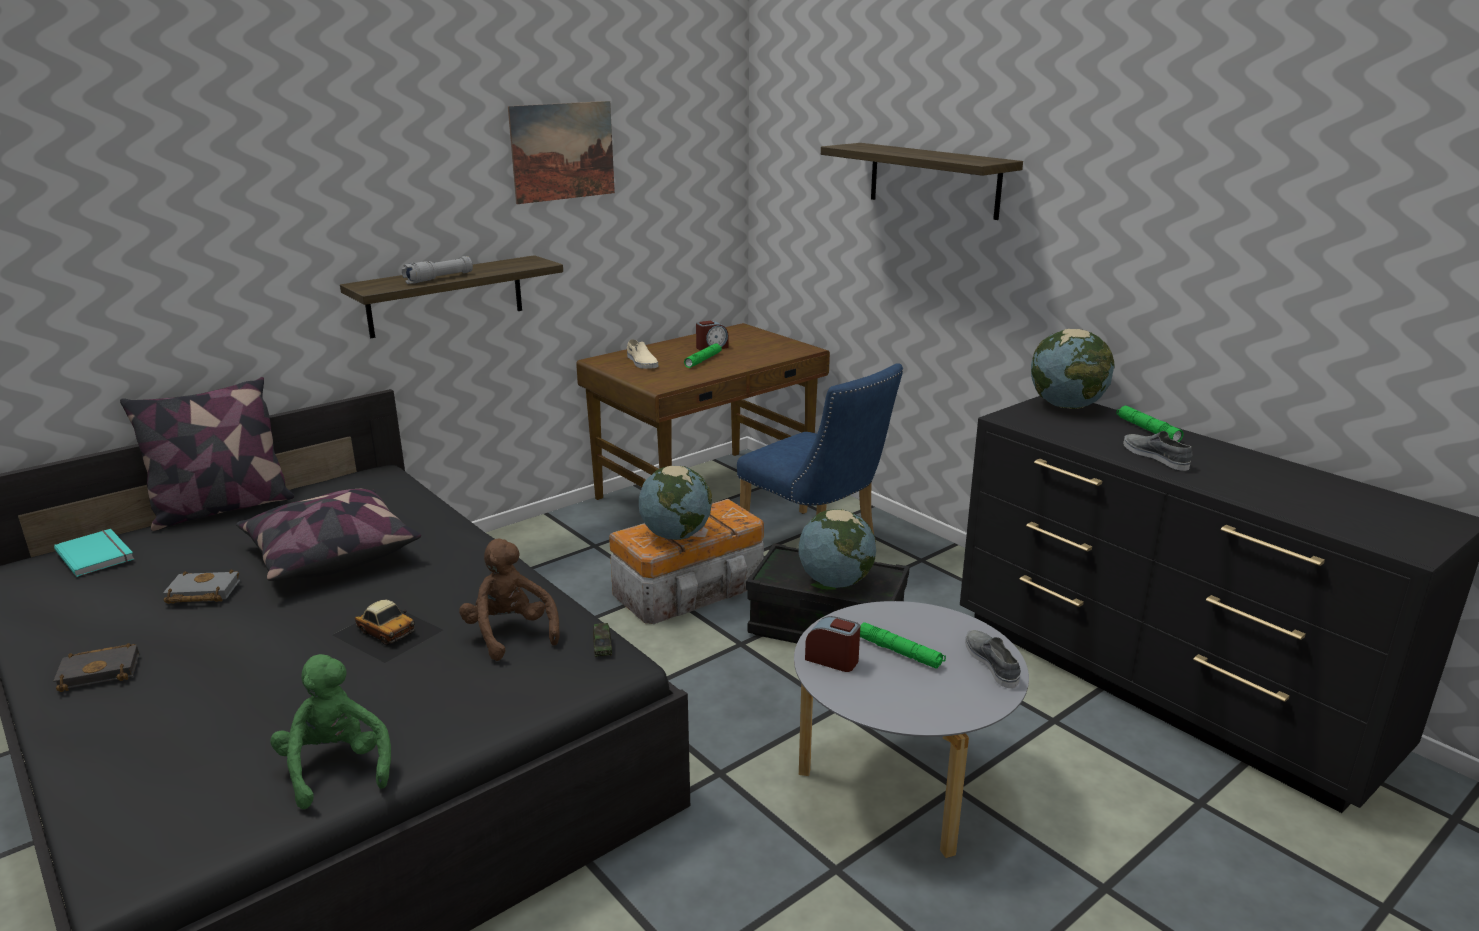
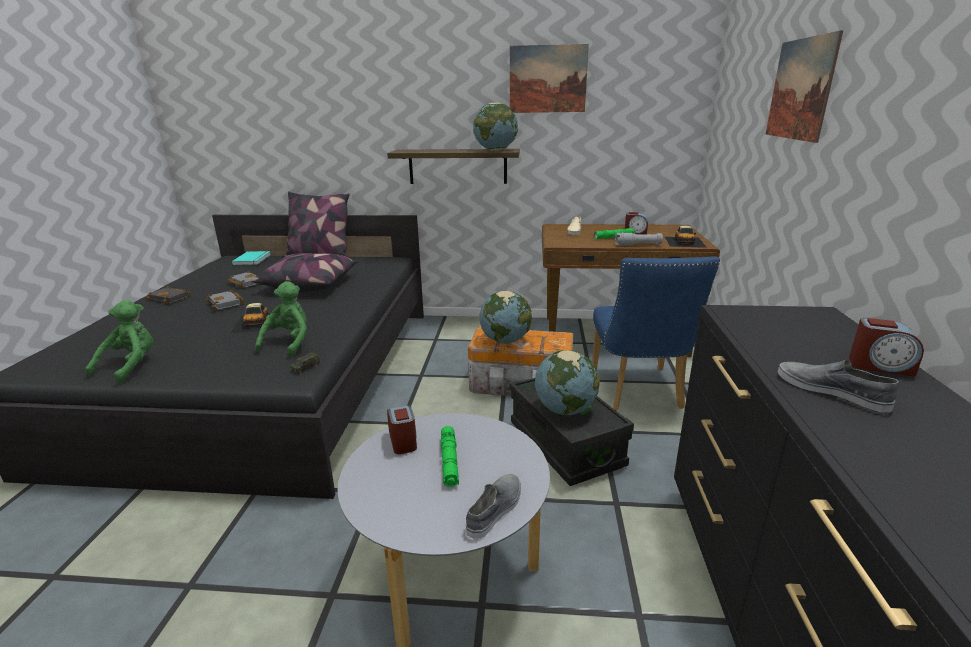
camera: 45 degrees right, 0 degrees up
(256, 632) = (227, 303): none -> grey book
(439, 278) = (439, 151): grey flashlight -> grey flashlight (638, 245)
(510, 634) = (289, 343): brown plush toy -> green plush toy
(783, 348) = (685, 241): none -> toy car
(933, 180) = (800, 89): shelf -> picture
(1067, 406) = (820, 320): globe -> globe (495, 150)
(1147, 430) = (880, 366): green flashlight -> alarm clock
(1156, 456) = (831, 391): grey shoe -> grey shoe turned 60 degrees counterclockwise

